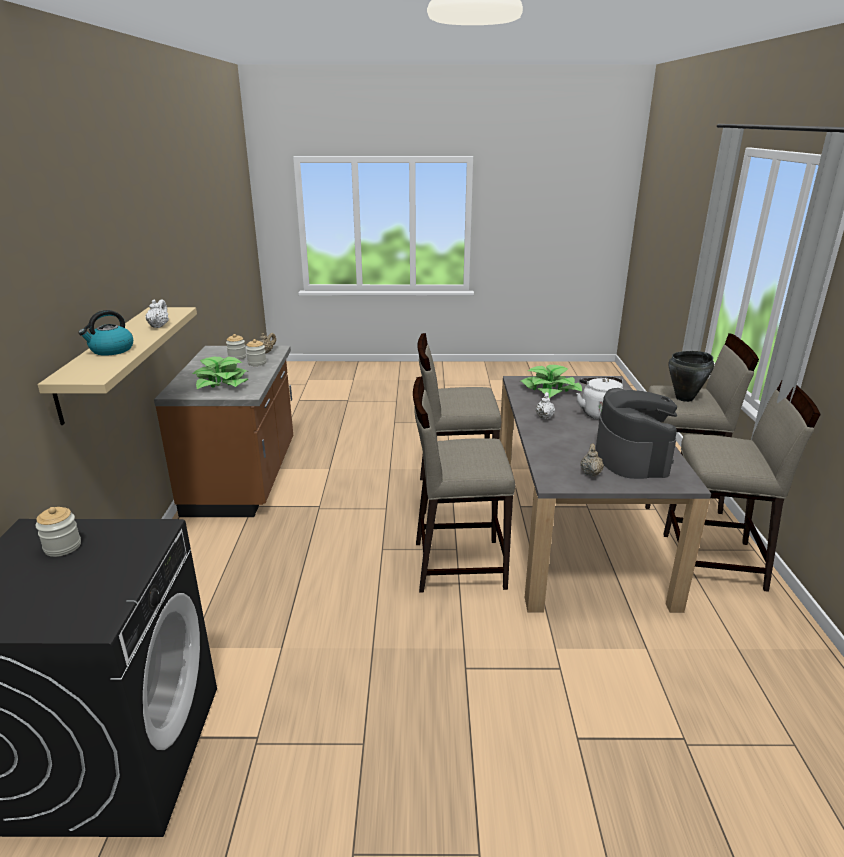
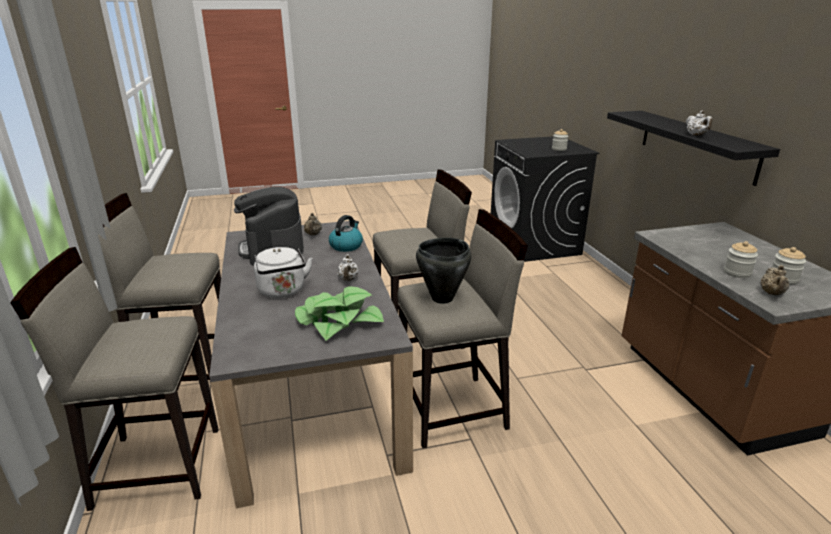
camera: 165 degrees right, 0 degrees up
(106, 360) = (696, 145): beige shelf -> black shelf
(111, 350) = (664, 122): kettle -> kettle (346, 246)
(222, 383) = (707, 242): potted plant -> none
(685, 398) = (144, 335): black cooking pot -> black cooking pot (441, 298)

